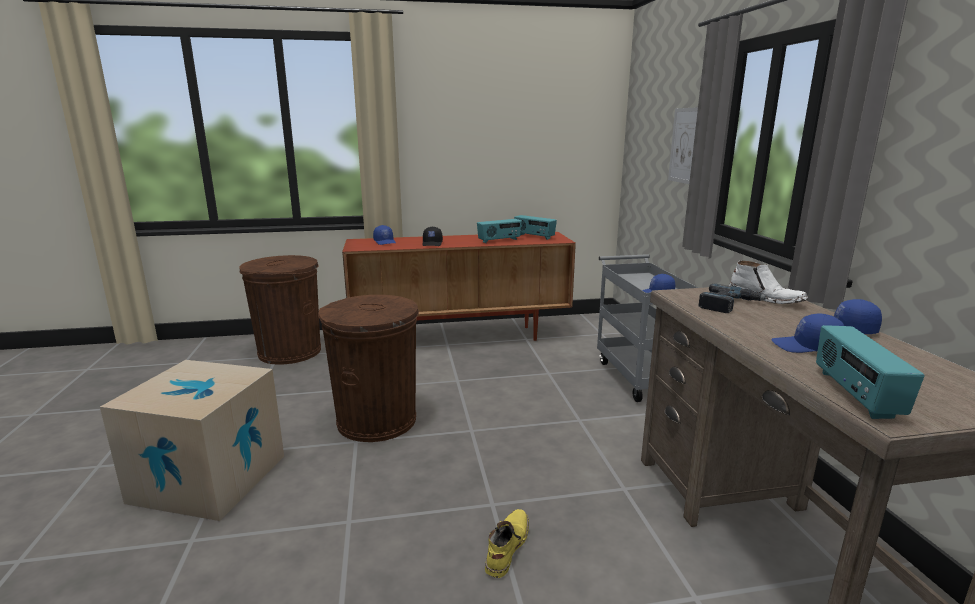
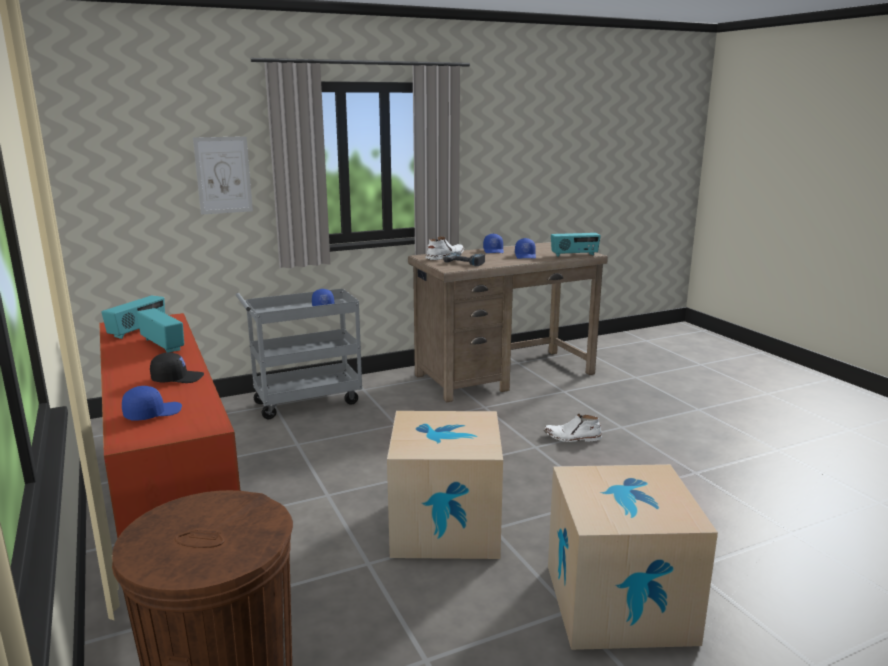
camera: 105 degrees left, 0 degrees up
(377, 420) = (445, 526): brown trash can -> cardboard box
(506, 547) = (572, 437): yellow boot -> white boot

